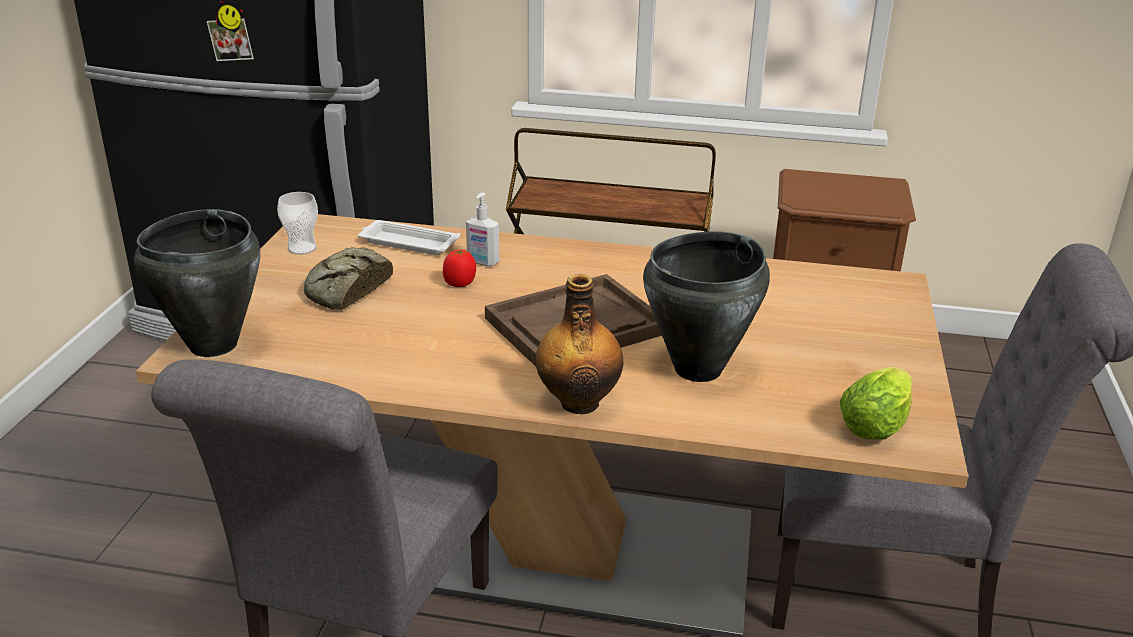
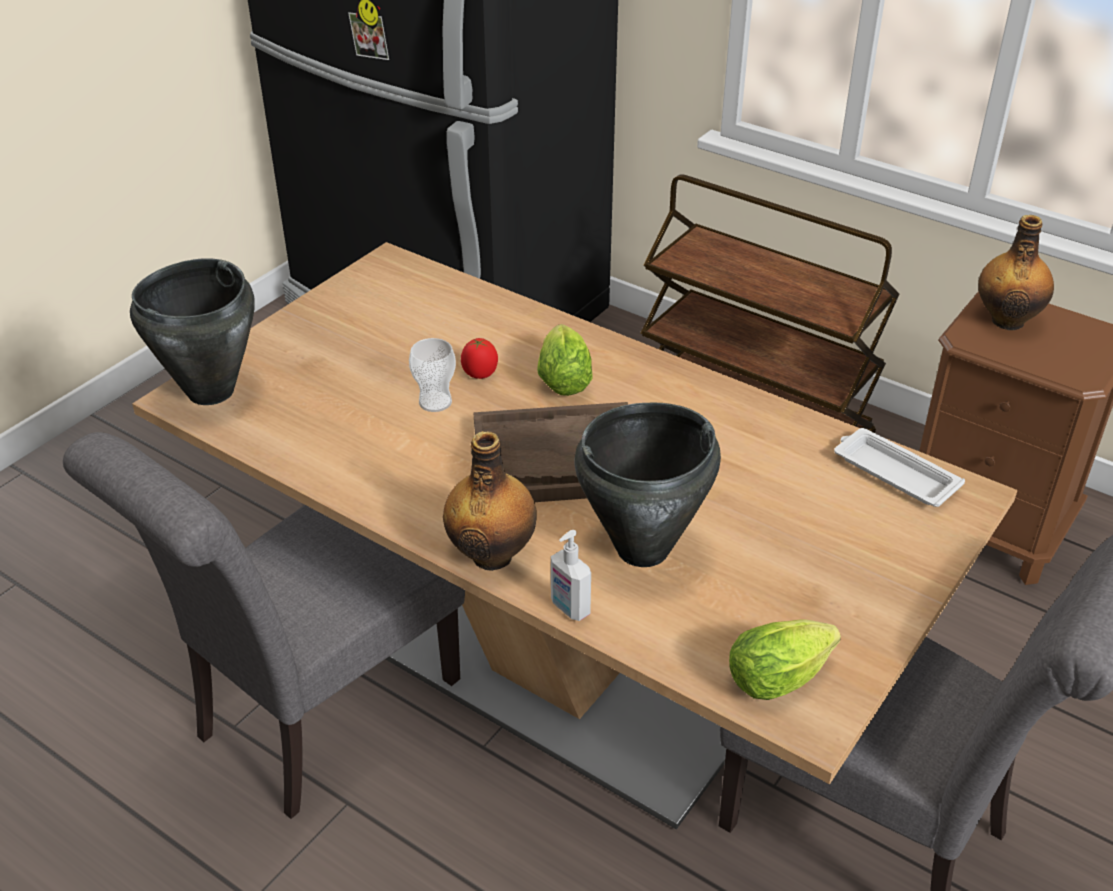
camera: 25 degrees right, 10 degrees up
(302, 248) = (360, 291): cup -> cup (435, 402)
(346, 289) = (368, 354): bread -> none
(407, 243) = (464, 307): white tray -> white tray (893, 473)
(482, 262) = (521, 351): soap dispenser -> soap dispenser (569, 608)
(533, 273) = (563, 377): none -> lettuce
(816, 186) = (1007, 320): none -> bottle

